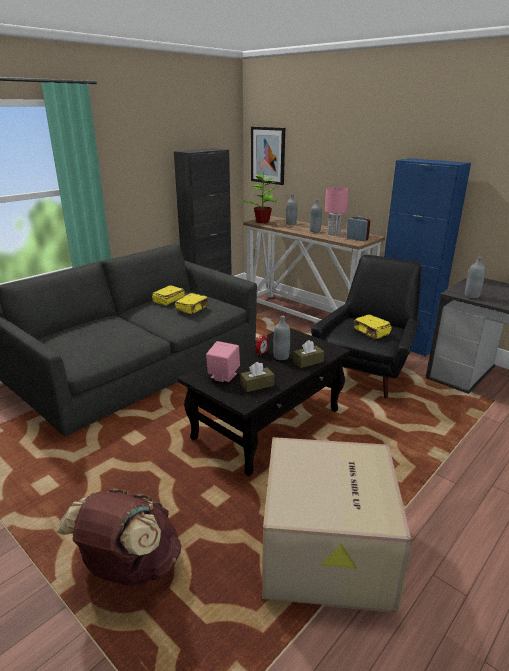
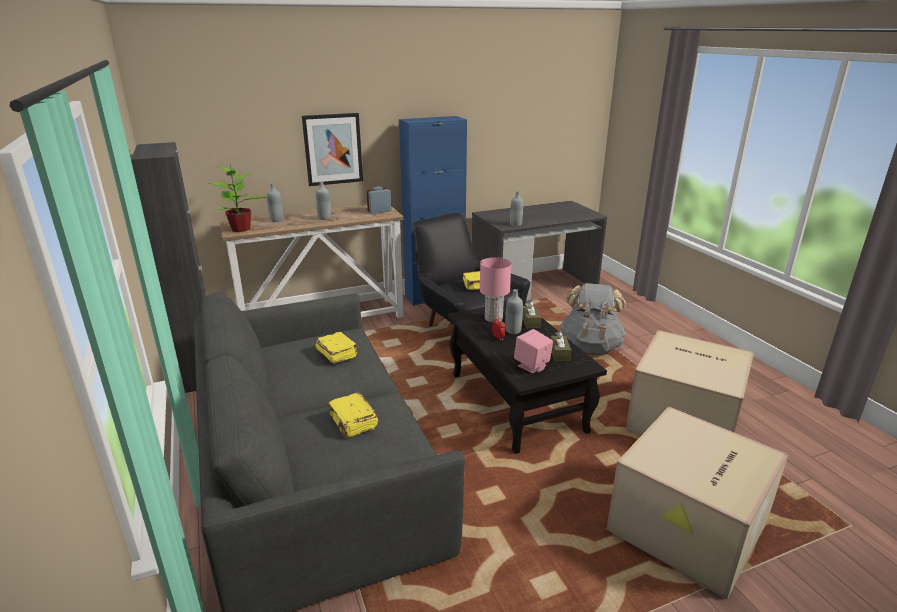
camera: 65 degrees left, 0 degrees up
(130, 568) = (688, 529): brown backpack -> cardboard box
(168, 300) = (290, 365): yellow book -> yellow book (353, 422)
(268, 155) = (192, 141): picture -> picture (333, 149)
(333, 234) = (348, 214): pink table lamp -> pink table lamp (494, 318)
(420, 451) = (590, 346): none -> grey backpack

